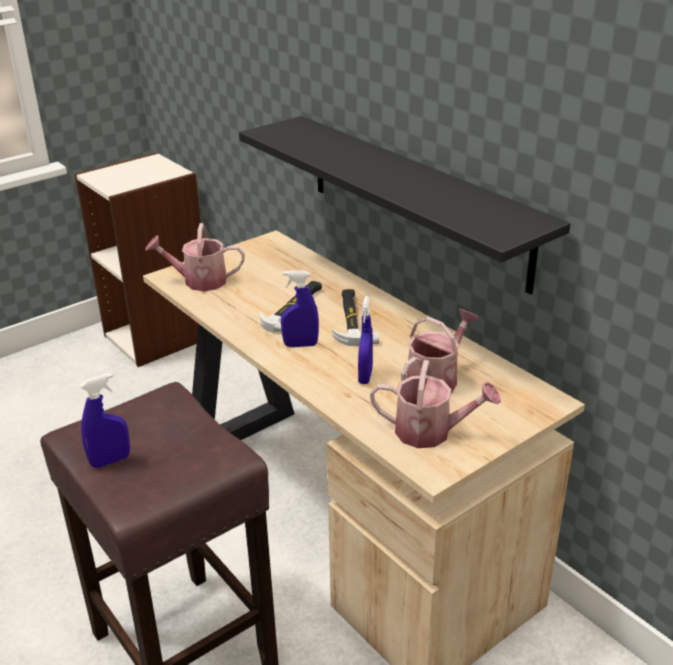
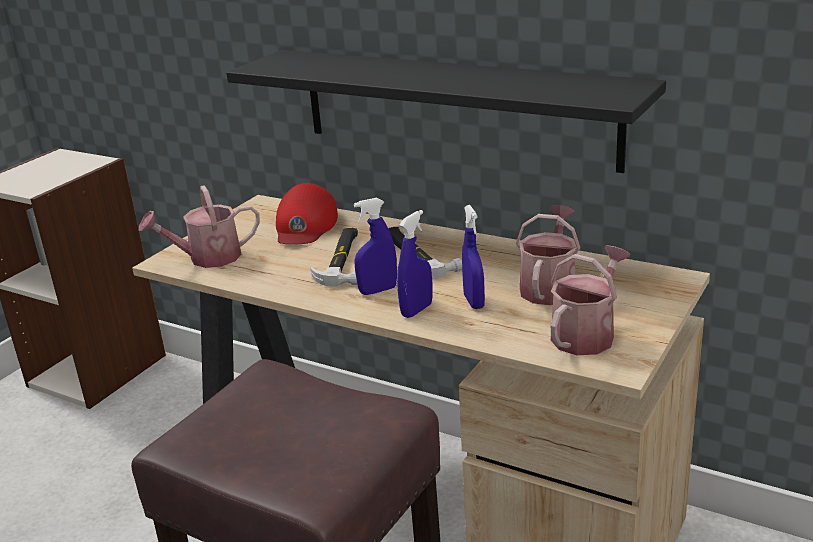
camera: 20 degrees left, 5 degrees down
(110, 461) = (248, 458): blue spray bottle -> blue spray bottle (416, 310)
(290, 269) = (305, 225): none -> red cap
(431, 432) = (587, 334): watering can -> watering can turned 45 degrees counterclockwise

